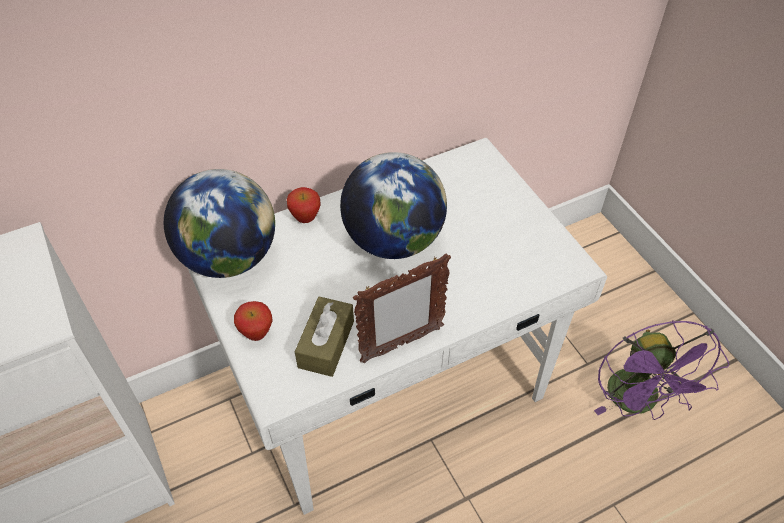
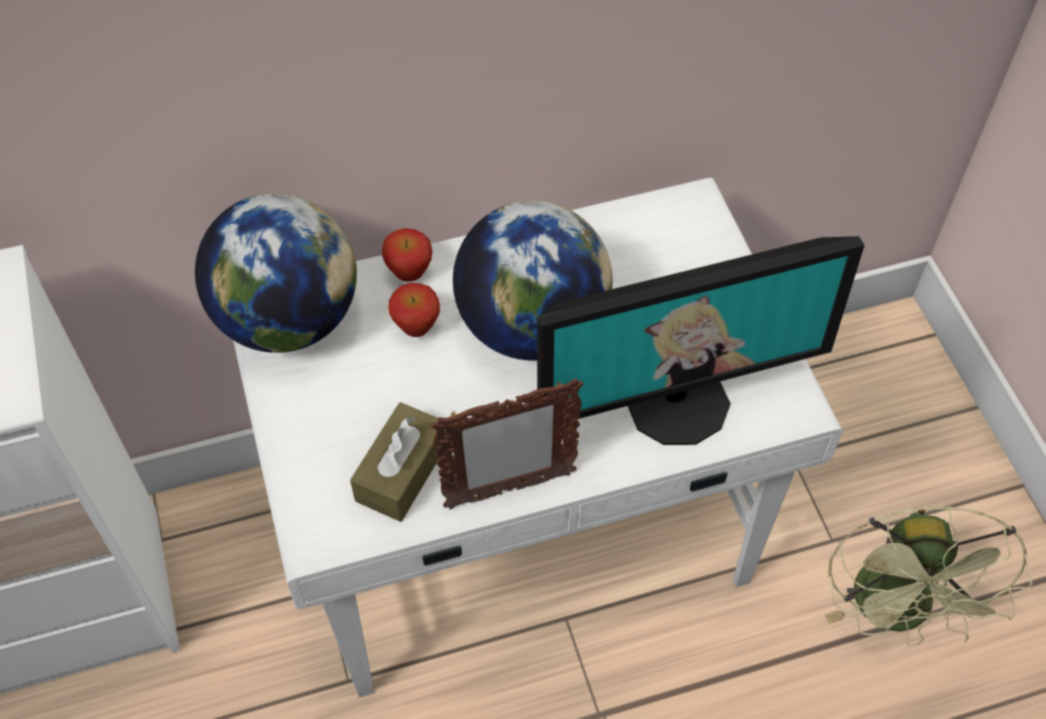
camera: 10 degrees right, 5 degrees up
(257, 334) = (307, 441): apple -> apple (416, 328)
(499, 274) = (678, 403): none -> monitor
(638, 402) = (898, 614): purple fan -> green fan

